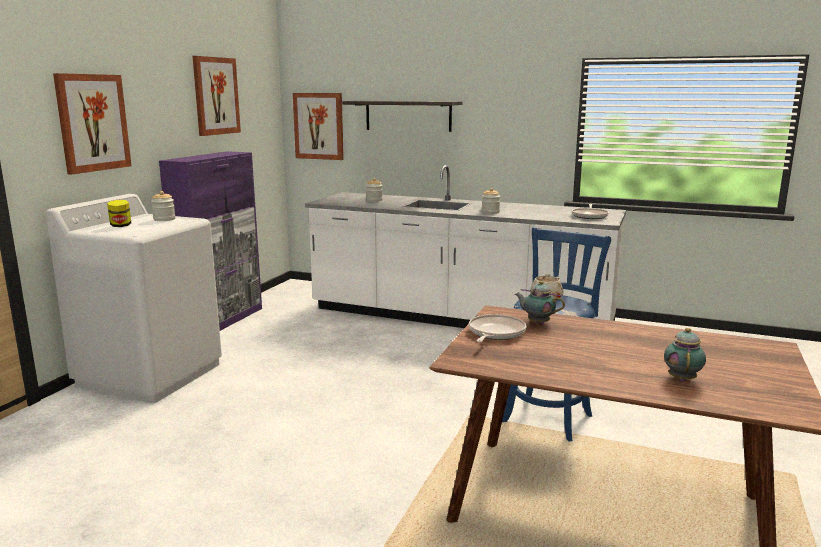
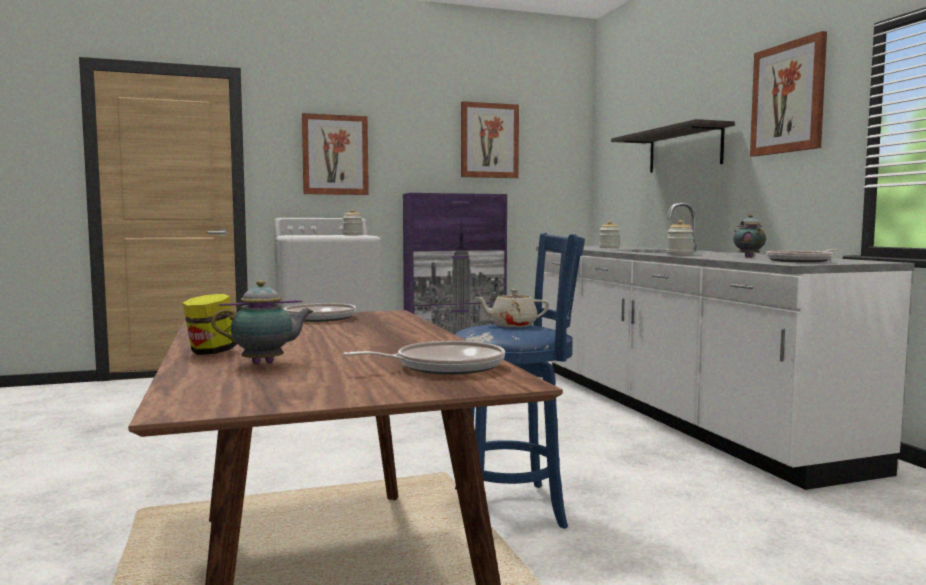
camera: 50 degrees right, 10 degrees down
(121, 226) = (313, 235): jar -> jar (211, 352)
(319, 126) = (616, 174): picture -> picture (788, 98)
(537, 322) = (379, 321): teapot -> teapot (748, 257)
(726, 347) = (444, 366): none -> frying pan

